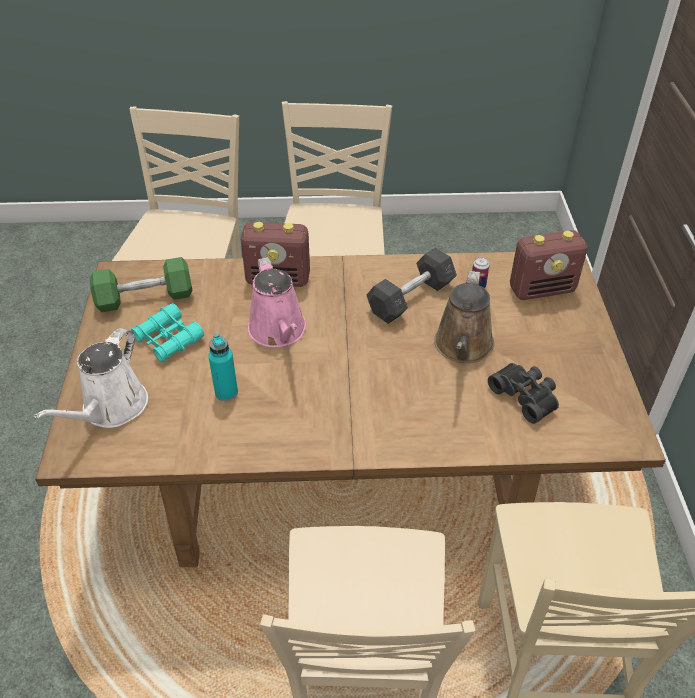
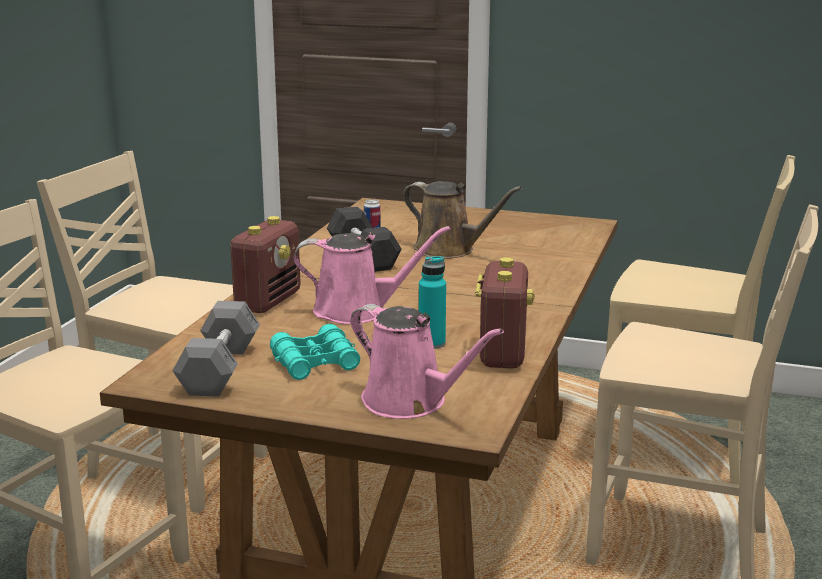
camera: 70 degrees left, 25 degrees down
(111, 409) = (410, 402): white watering can -> pink watering can
(145, 298) = (219, 369): green dumbbell -> grey dumbbell
(526, 396) = (526, 241): black binoculars -> none
(542, 289) = (400, 216): radio -> radio (502, 353)

